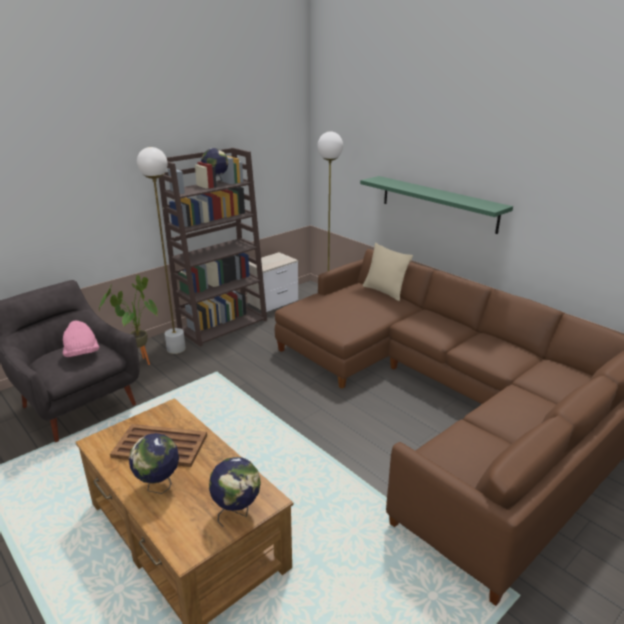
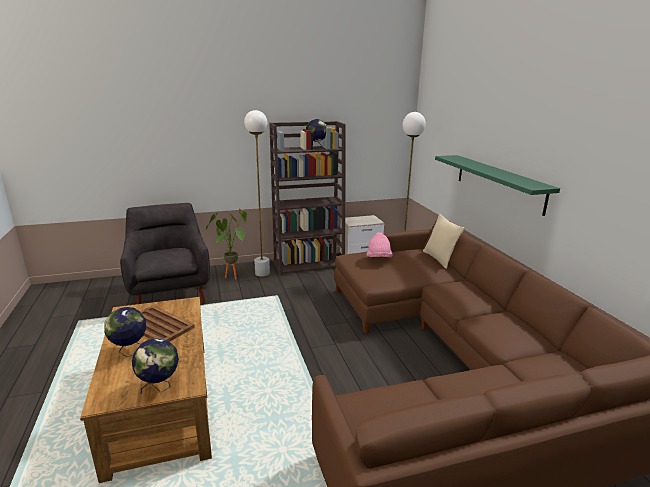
camera: 25 degrees right, 5 degrees down
(82, 354) = (172, 255): pink hat -> pink hat (378, 258)

